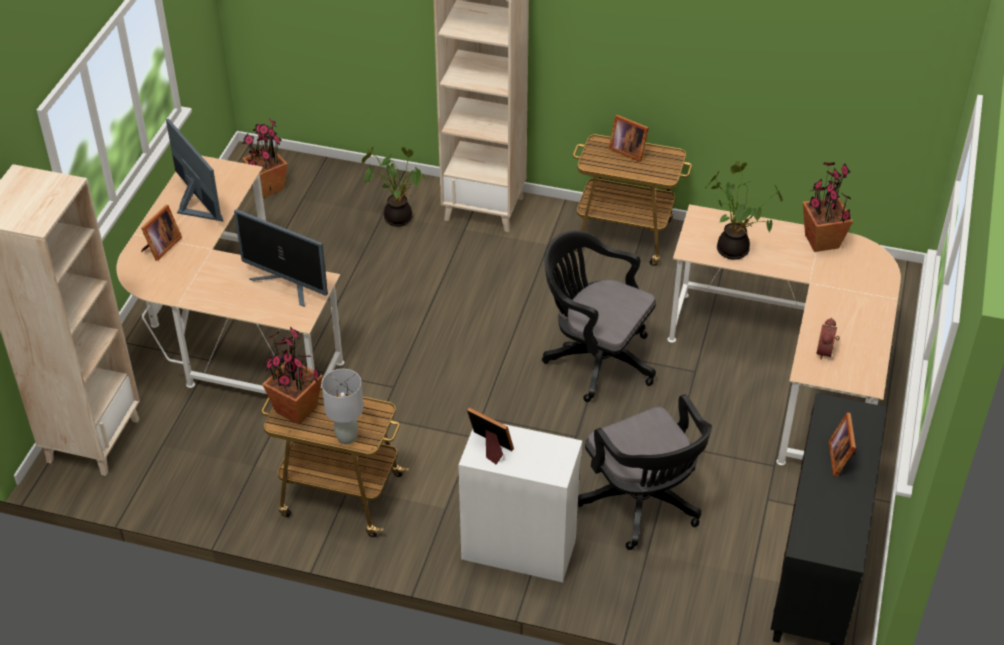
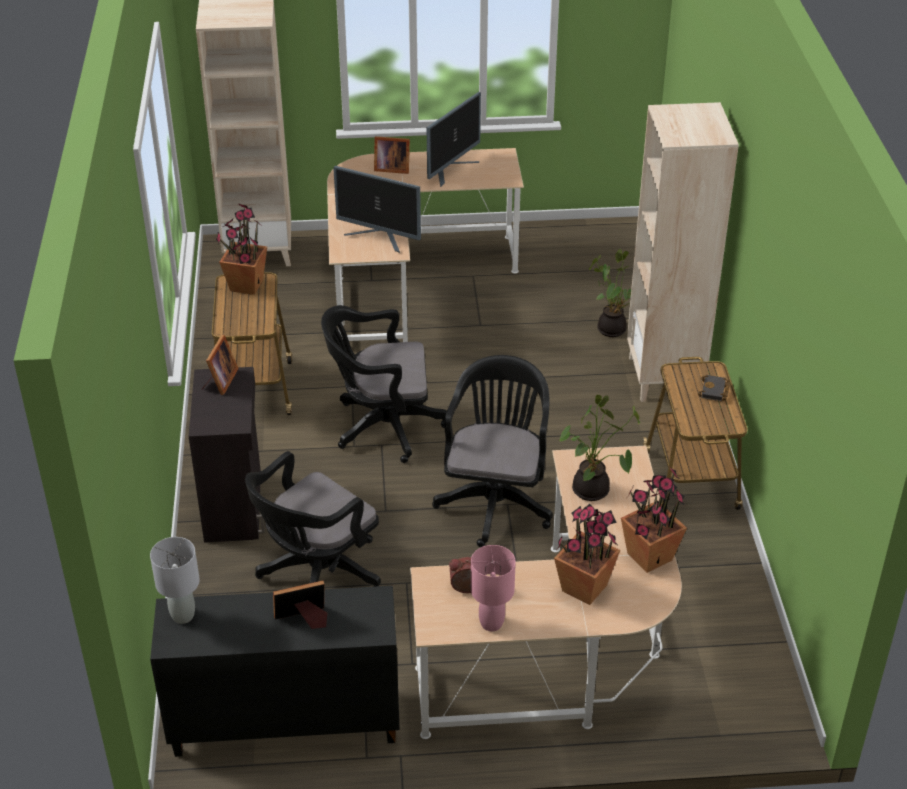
camera: 70 degrees right, 5 degrees down
(267, 187) = (600, 247): potted plant -> potted plant (584, 587)
(287, 285) = (380, 238): monitor -> monitor turned 75 degrees counterclockwise
(347, 437) = (224, 318): grey table lamp -> grey table lamp (182, 616)
(455, 409) = (382, 426): none -> black office chair
(518, 547) = (235, 505): white cabinet -> black cabinet
(627, 150) = (714, 391): picture frame -> black book
(870, 348) = (492, 623): none -> pink table lamp

